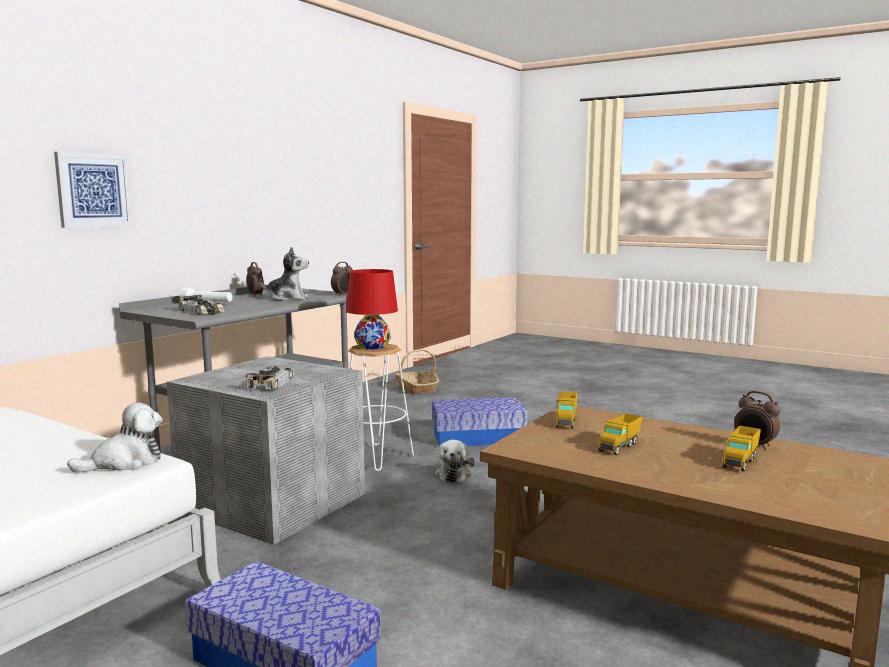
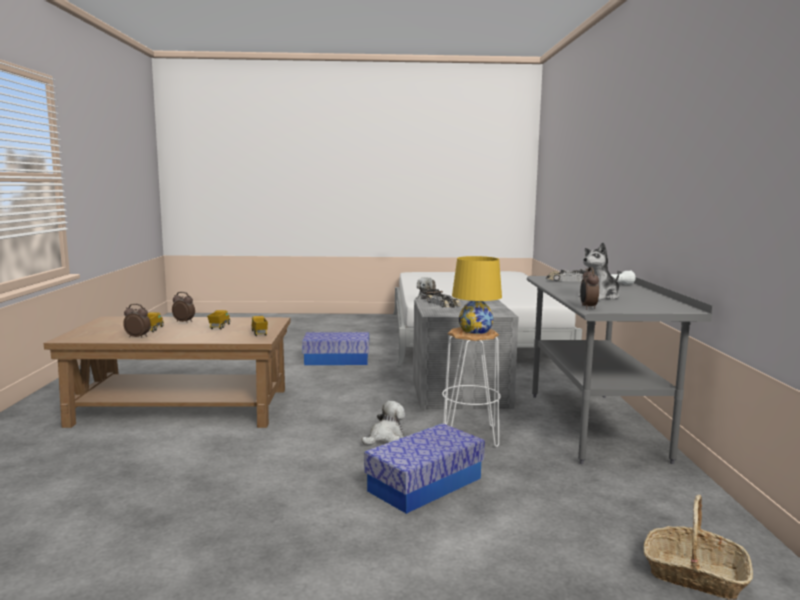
camera: 145 degrees right, 0 degrees up
(93, 190) = (627, 183): picture -> none
(255, 295) = (646, 297): alarm clock -> alarm clock (184, 322)
(372, 346) = (475, 330): red table lamp -> yellow table lamp
(454, 474) = (385, 437): plush toy -> plush toy turned 75 degrees clockwise

